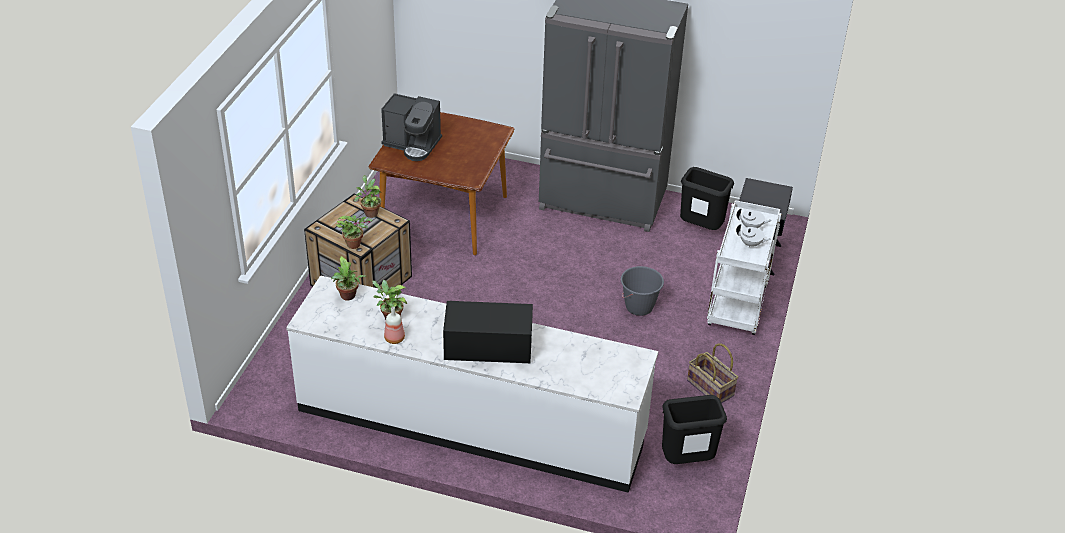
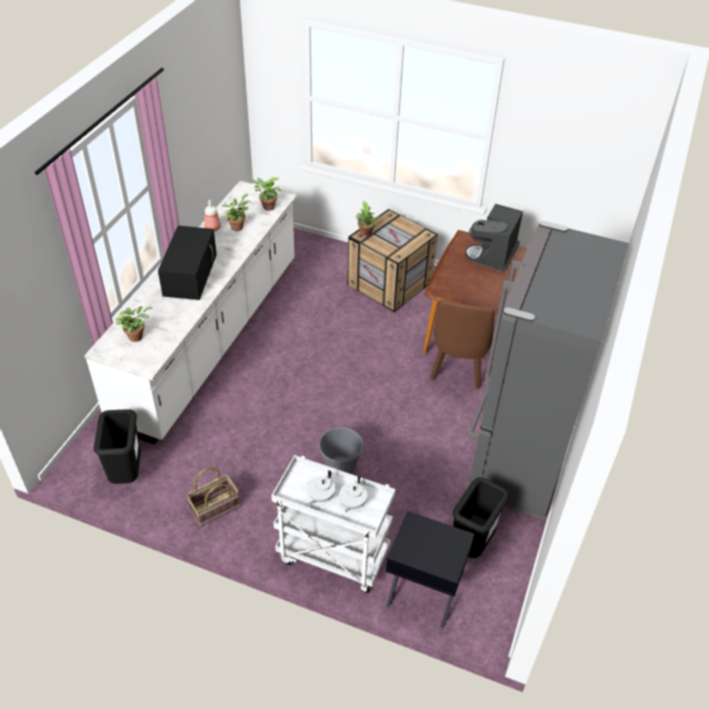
camera: 95 degrees right, 5 degrees up
(370, 212) = (409, 242): potted plant -> potted plant (137, 336)
(500, 233) = (457, 372): none -> brown chair

